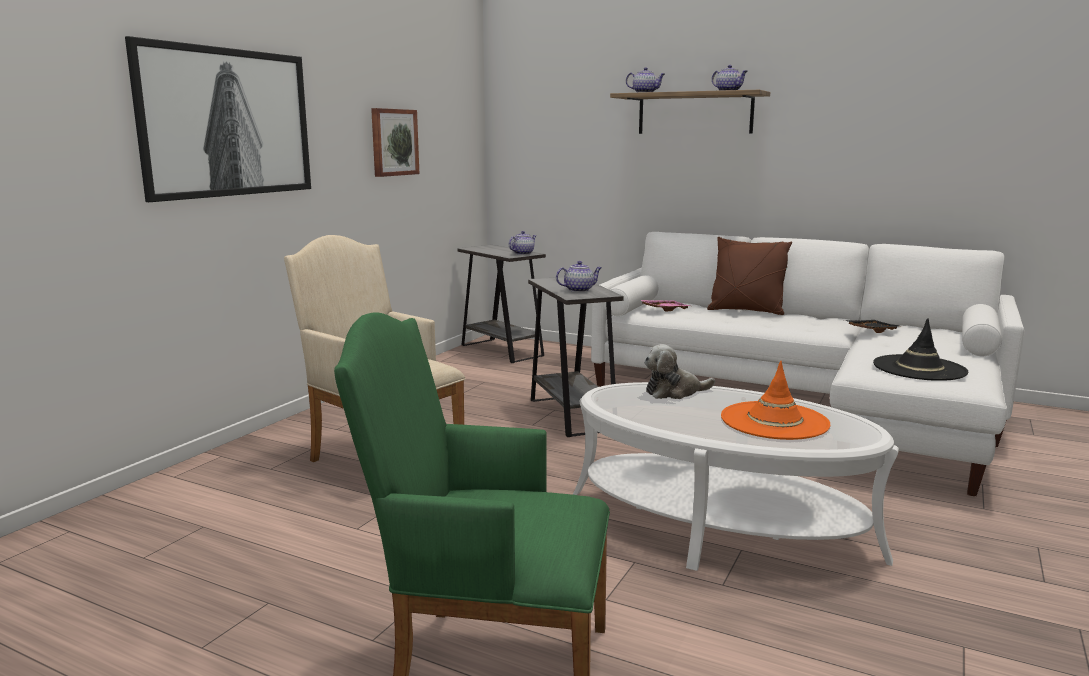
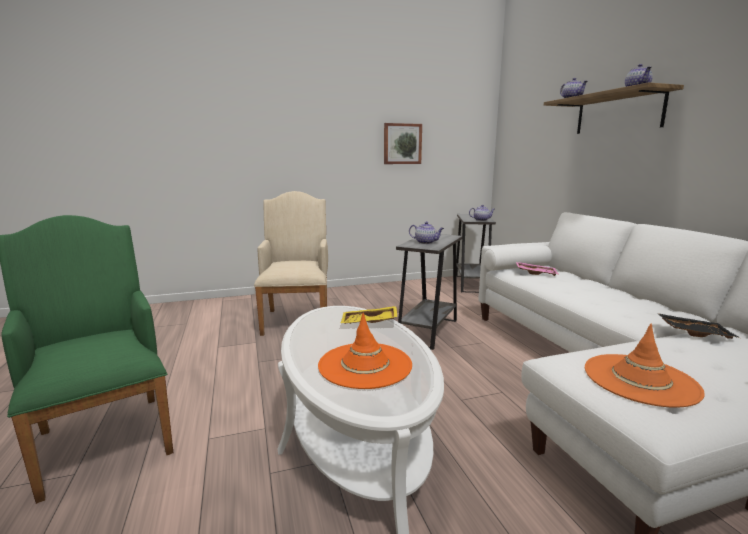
camera: 45 degrees right, 0 degrees up
(228, 123) = (276, 131): picture -> none
(674, 392) = (369, 323): plush toy -> yellow tray
(746, 311) = (605, 288): brown pillow -> none
(919, 368) = (640, 380): black hat -> orange hat

